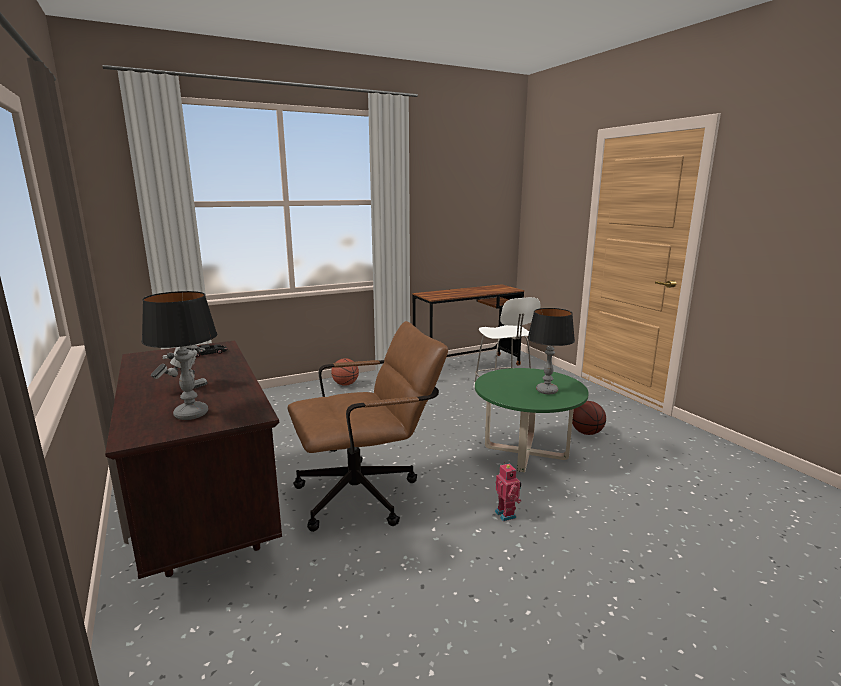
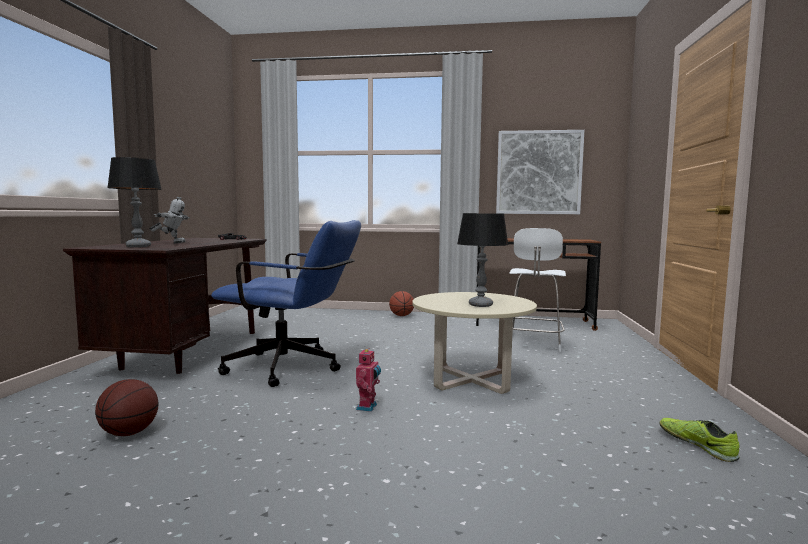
camera: 35 degrees right, 10 degrees down
(368, 493) = (293, 368): brown office chair -> blue office chair
(455, 223) = (538, 172): none -> picture
(526, 452) = (471, 380): green coffee table -> beige coffee table
(586, 433) = (570, 384): basketball -> basketball (129, 433)
(711, 464) = (697, 445): none -> shoe

